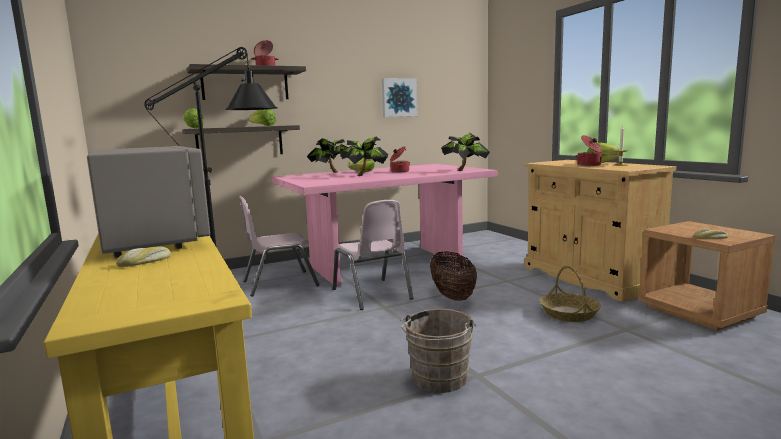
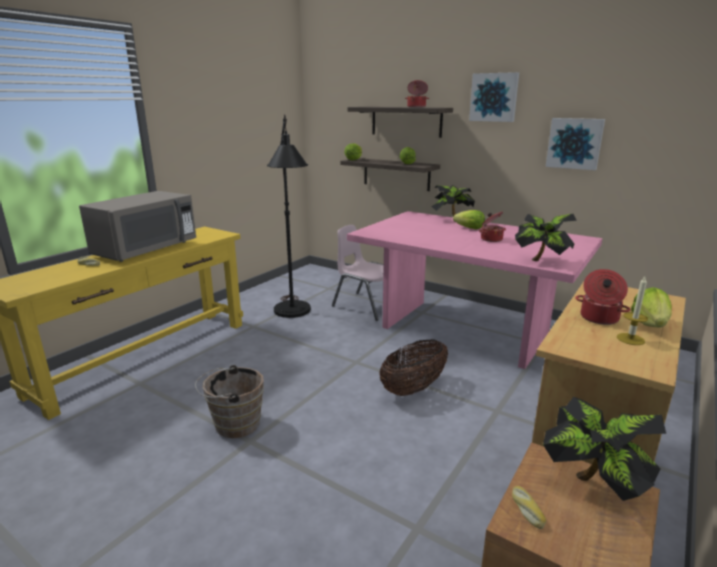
camera: 60 degrees right, 10 degrees up
(333, 61) = (494, 97): none -> picture
(365, 175) = (443, 234): potted plant -> potted plant (594, 485)
(372, 294) = (380, 348): pink chair -> none
(569, 314) = (431, 474): basket -> none

